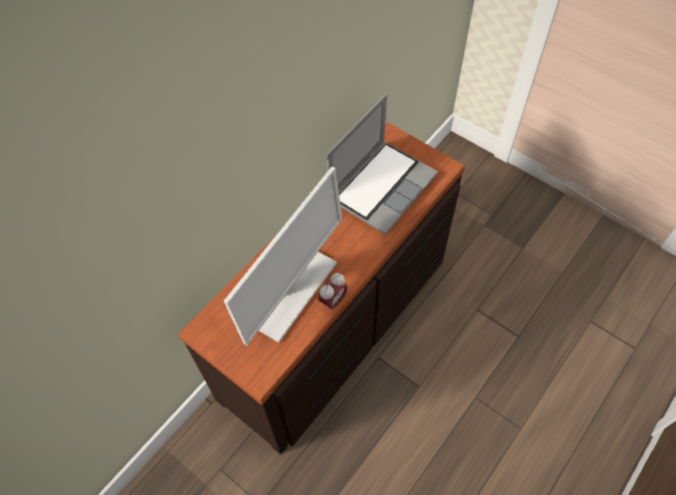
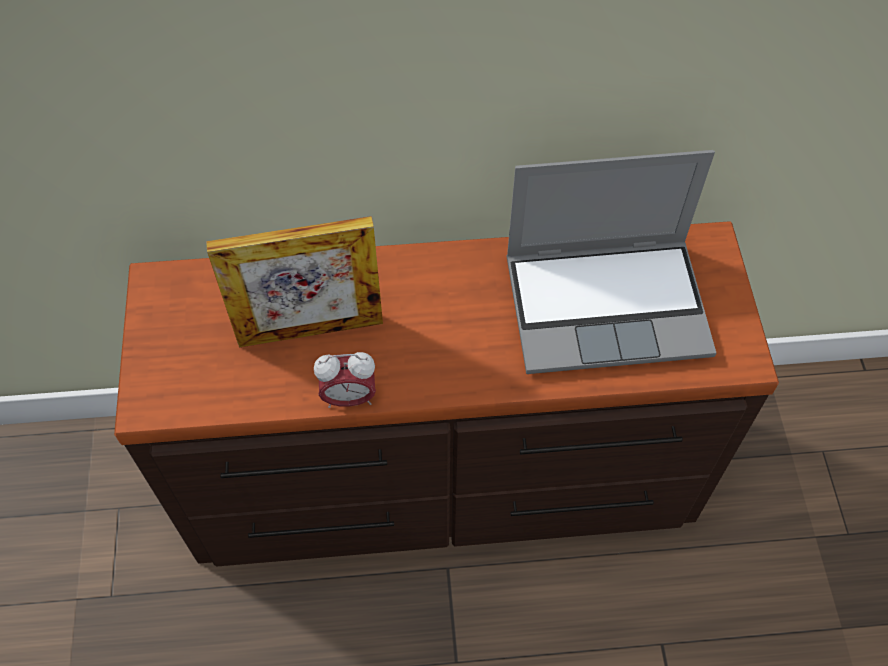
camera: 45 degrees right, 0 degrees up
(288, 291) = (310, 330): monitor -> picture frame

